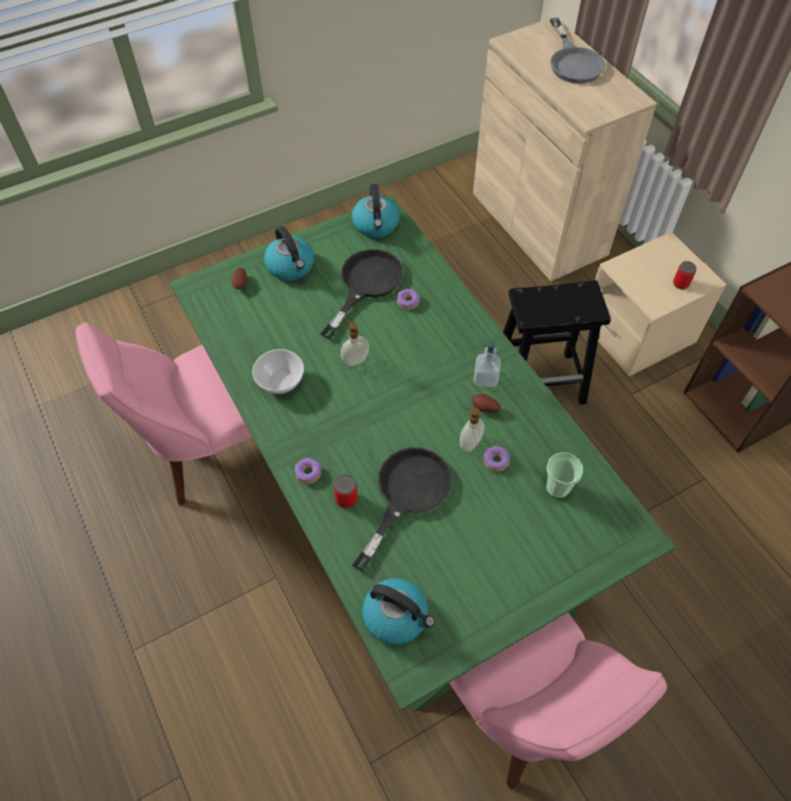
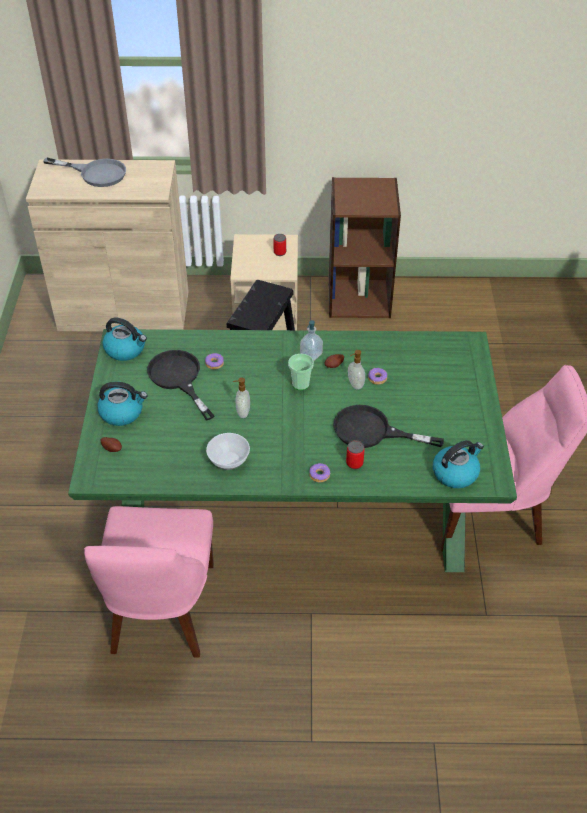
camera: 60 degrees left, 10 degrees down
(406, 494) = (372, 431): black frying pan -> black frying pan turned 45 degrees counterclockwise
(557, 488) = (416, 360): cup -> cup (300, 384)

